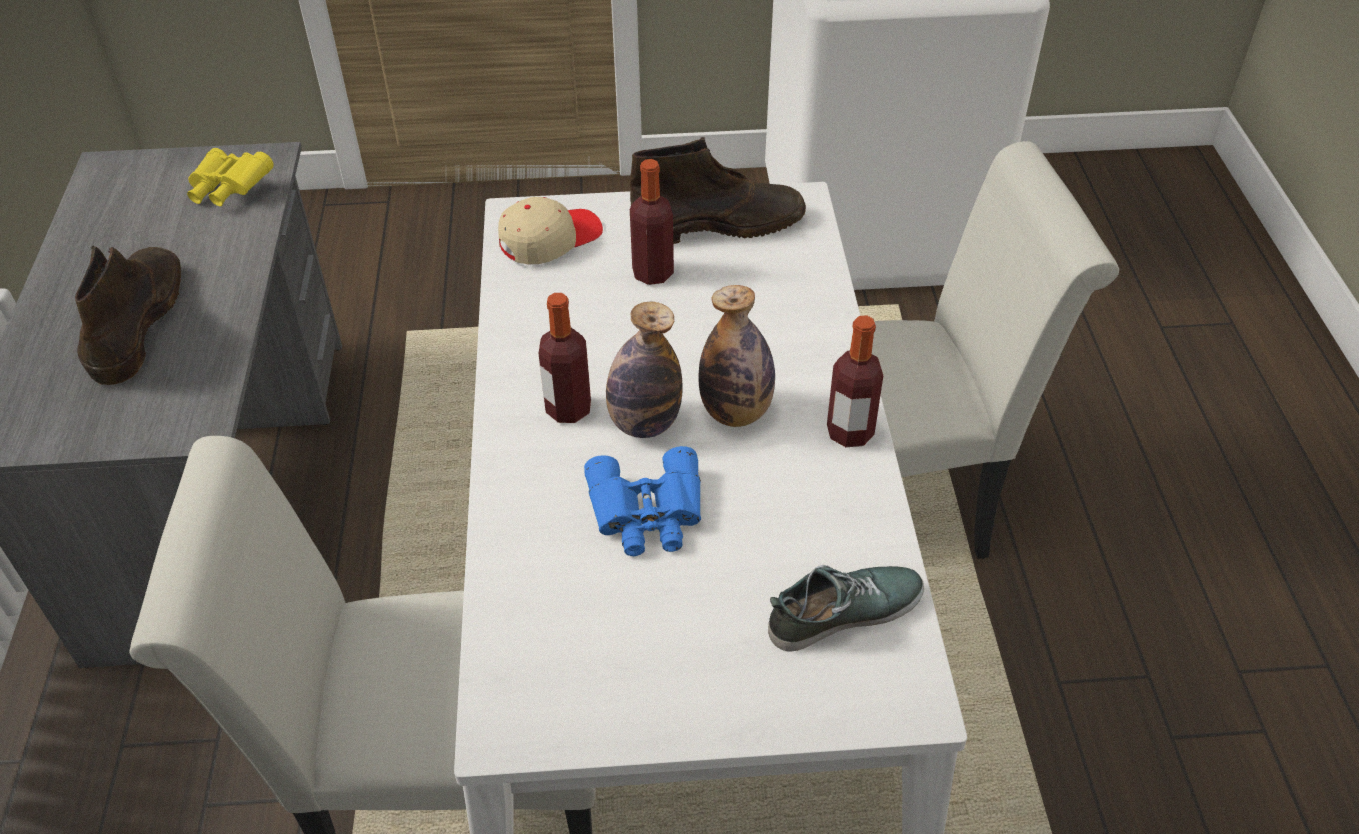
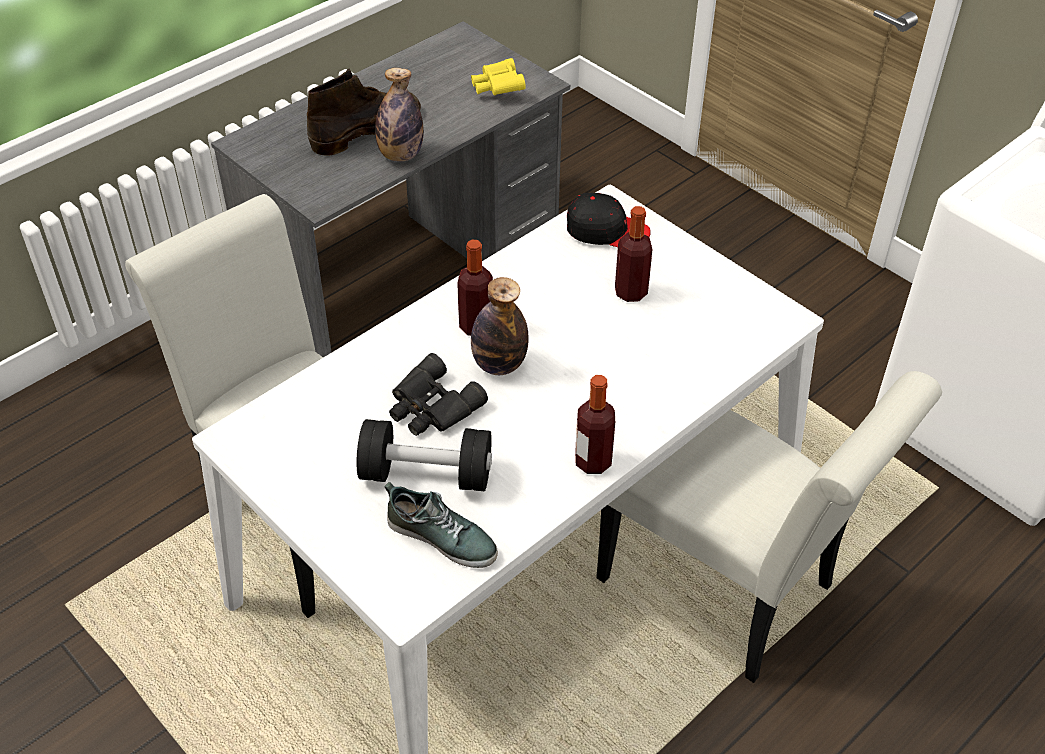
camera: 50 degrees right, 0 degrees up
(549, 239) = (607, 231): beige cap -> black cap
(648, 513) = (431, 407): blue binoculars -> black binoculars
(720, 225) = (714, 295): brown boot -> none
(736, 412) = (552, 399): bottle -> bottle (400, 155)
(741, 574) = (426, 474): none -> black dumbbell

